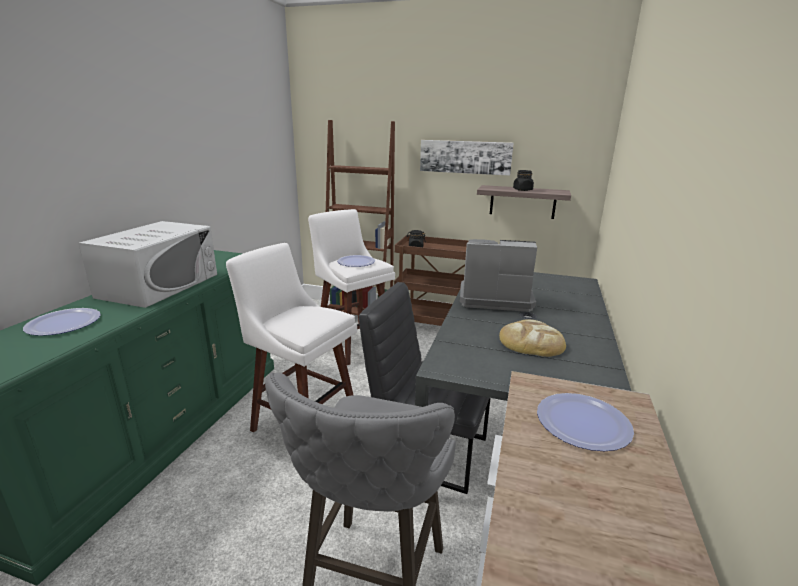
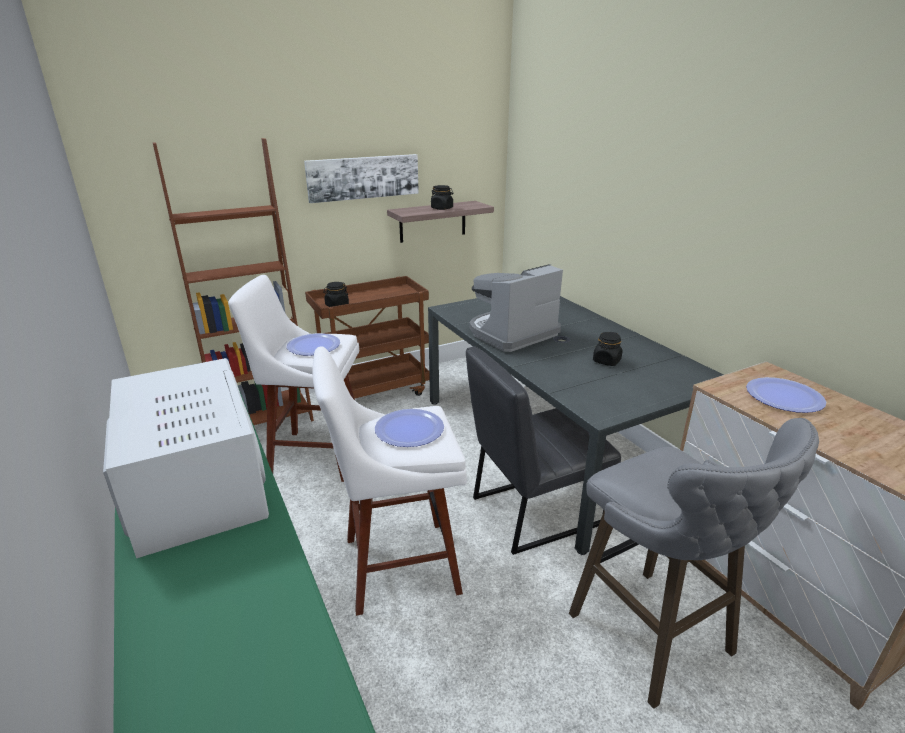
camera: 45 degrees left, 5 degrees up
(63, 323) = (205, 610): plate -> plate (409, 429)
(531, 342) = (606, 361): bread -> black jar

